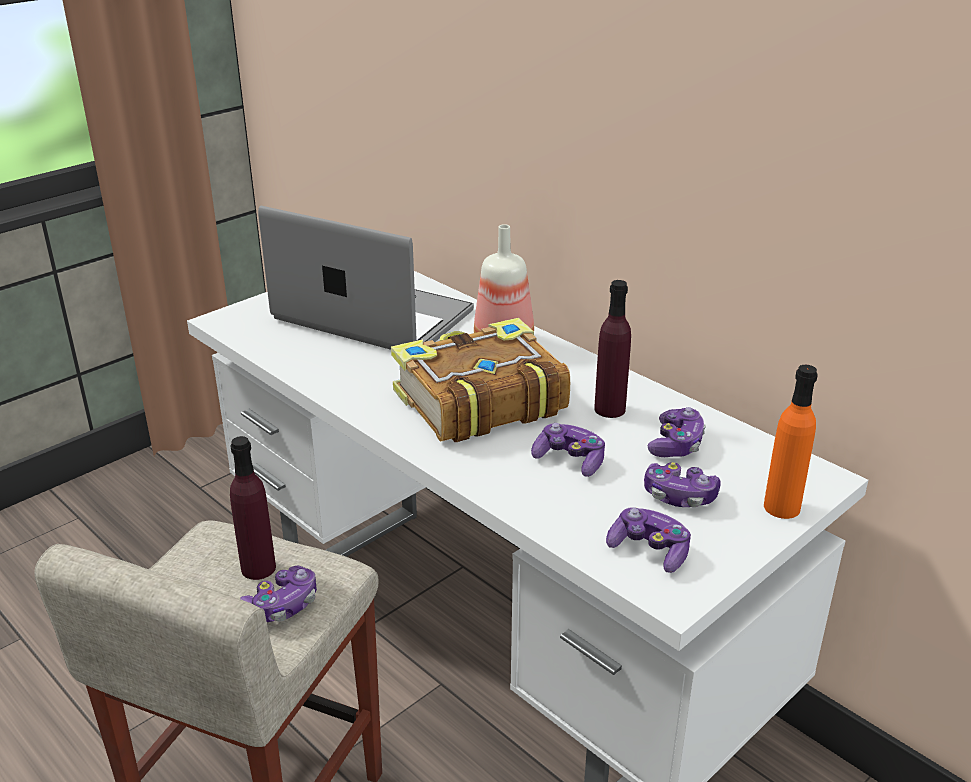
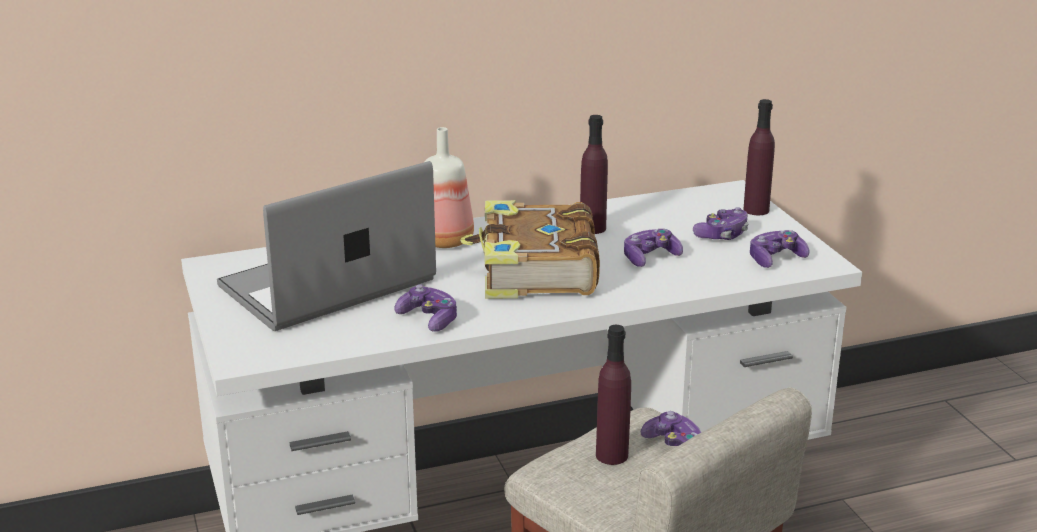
camera: 65 degrees left, 5 degrees down
(676, 444) = (659, 219): game controller -> game controller (429, 319)
(781, 507) = (756, 210): orange bottle -> purple bottle

